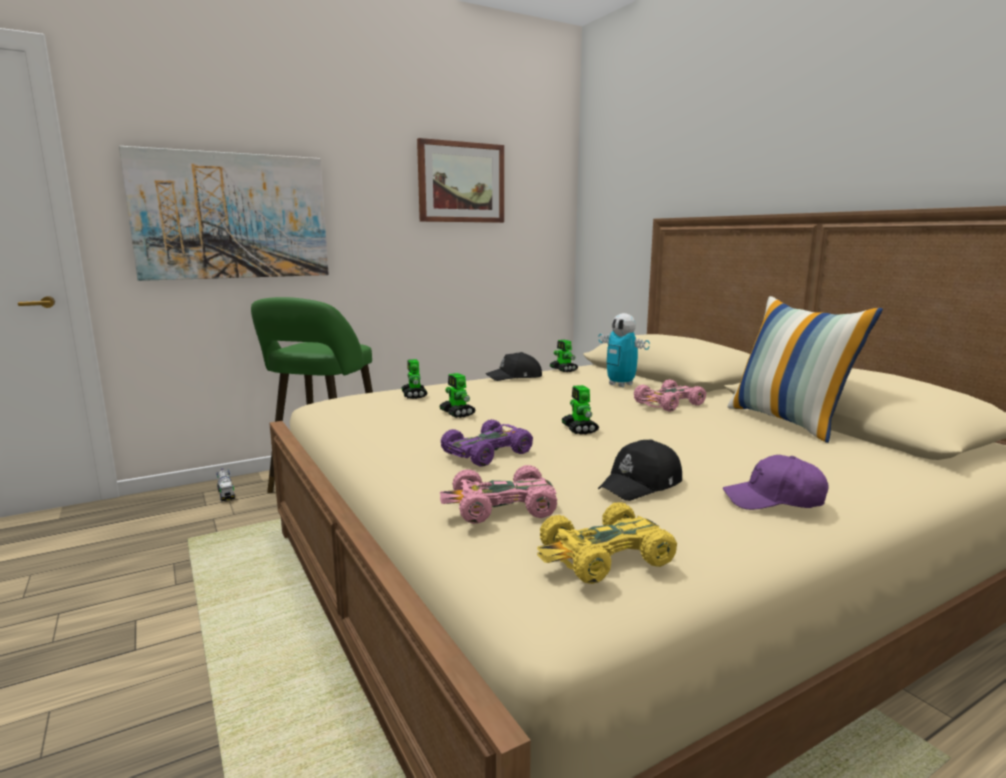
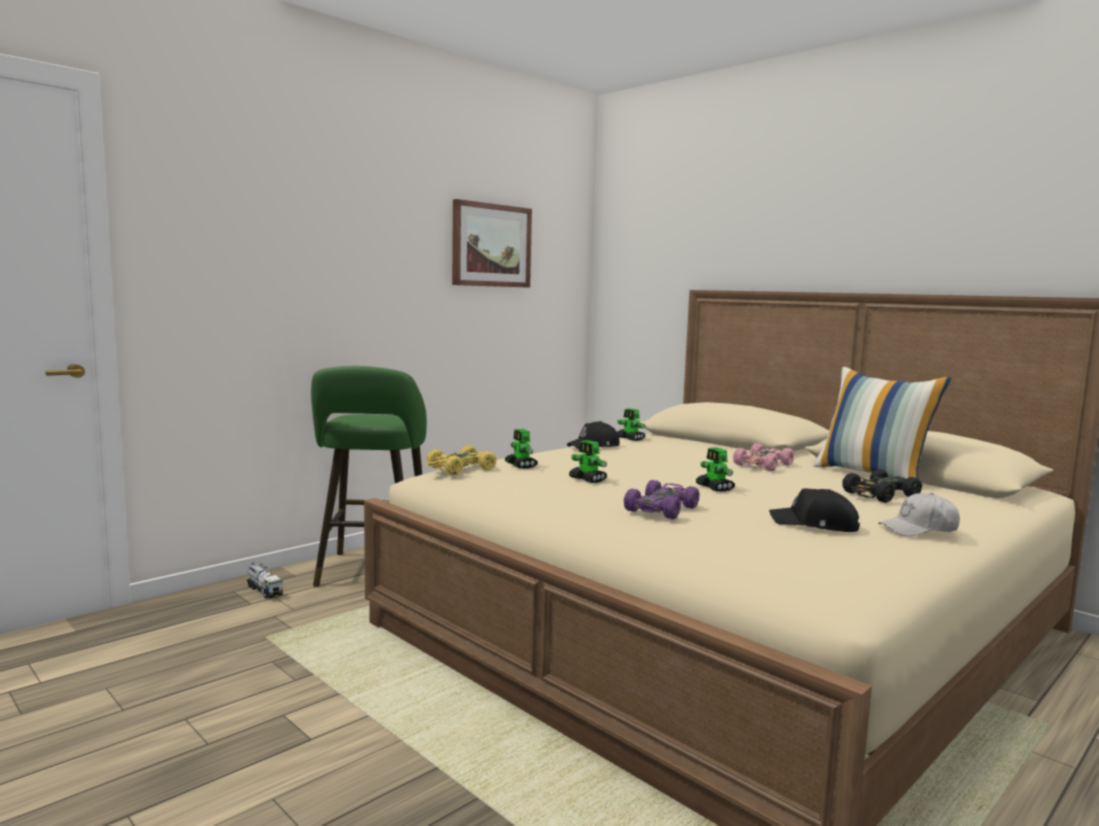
camera: 15 degrees left, 5 degrees down
(232, 216) = (273, 276): picture -> none
(501, 507) = (728, 546): pink toy car -> none
(604, 557) = (843, 571): yellow toy car -> yellow toy car (460, 469)
(620, 385) = (701, 450): toy robot -> none
(641, 485) = (815, 525): black cap -> black cap turned 75 degrees clockwise
(770, 448) = (880, 495): none -> black toy car
(774, 500) = (919, 529): purple cap -> white cap

